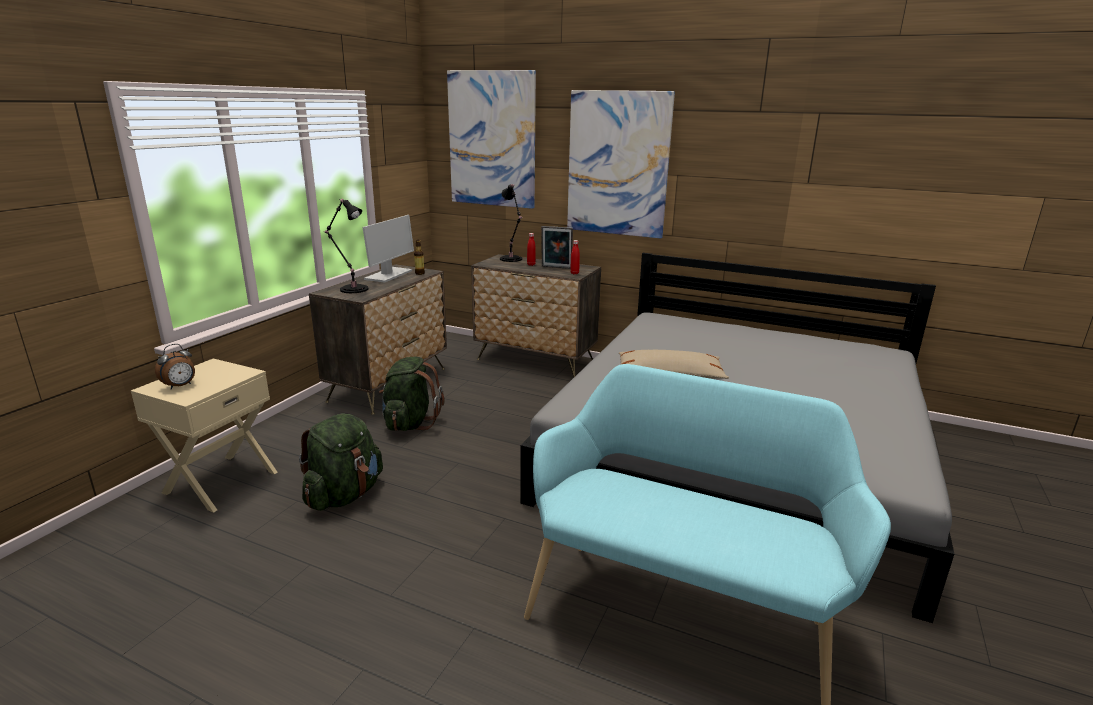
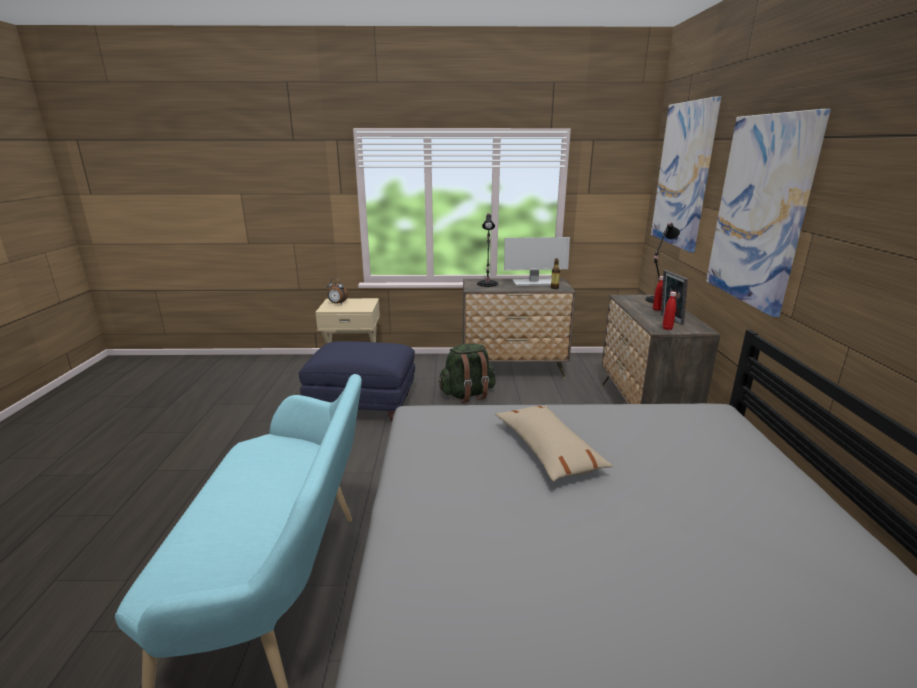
camera: 65 degrees right, 0 degrees up
(344, 495) = (363, 405): green backpack -> blue ottoman

